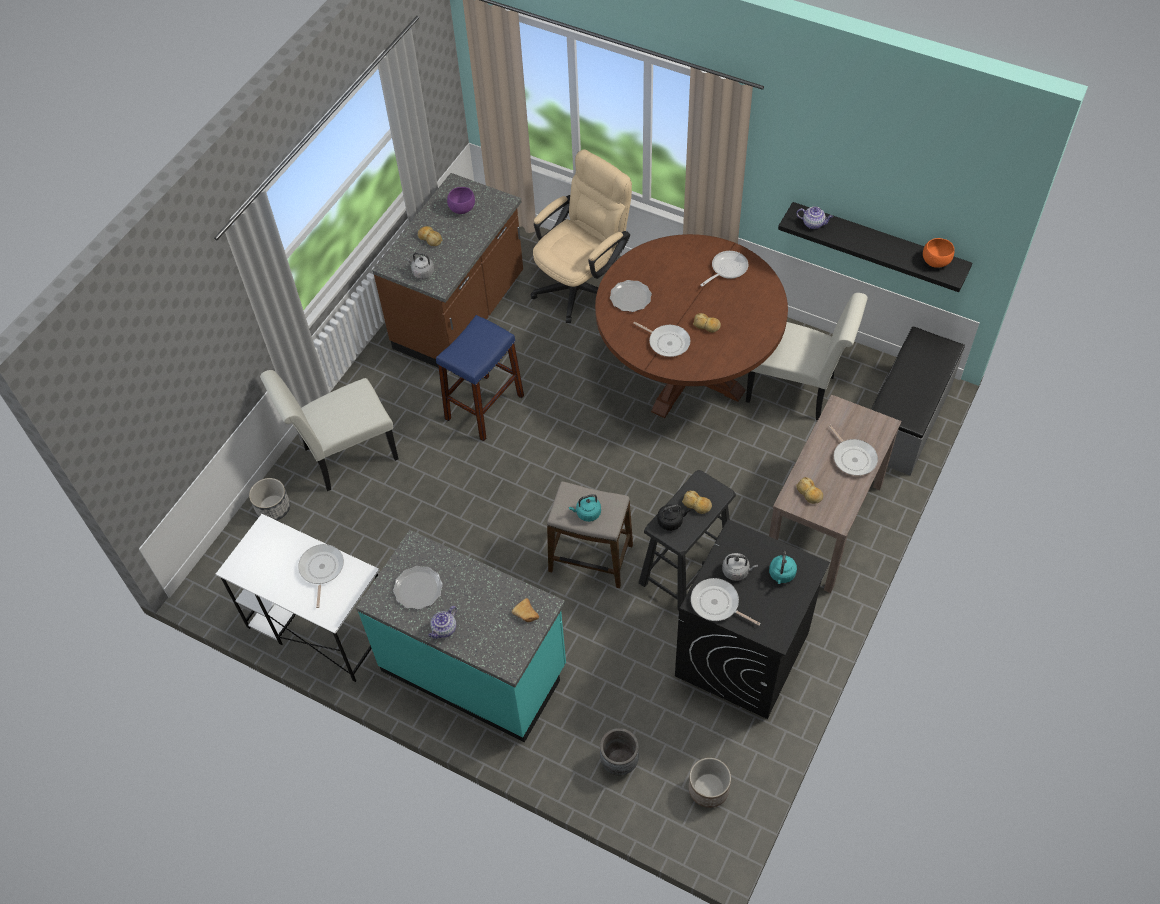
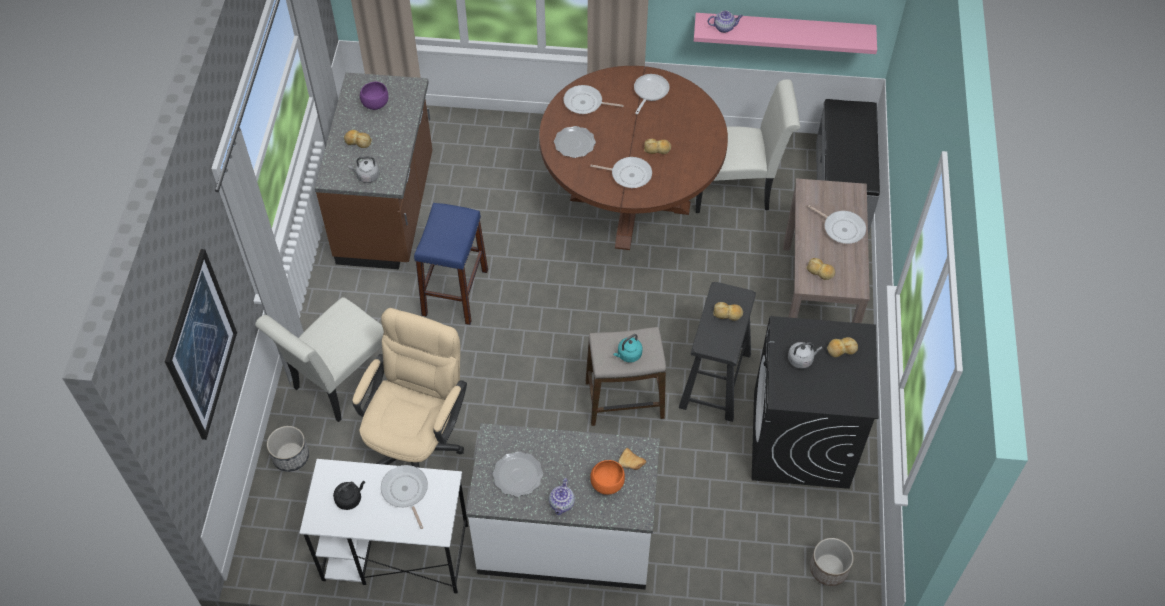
camera: 25 degrees left, 0 degrees up
(175, 376) = (201, 345): none -> picture
(474, 668) = (566, 539): turquoise counter -> white counter
(582, 284) = (492, 148): beige office chair -> beige office chair (418, 441)
(619, 761) = (739, 574): grey planter -> none
(671, 521) = (712, 336): black kettle -> black kettle (350, 499)
(717, 604) = (799, 394): frying pan -> frying pan (585, 103)
(781, 575) = (841, 349): turquoise kettle -> bread
(878, 243) = (783, 30): black shelf -> pink shelf
(935, 261) = (845, 32): orange bowl -> orange bowl (607, 483)

